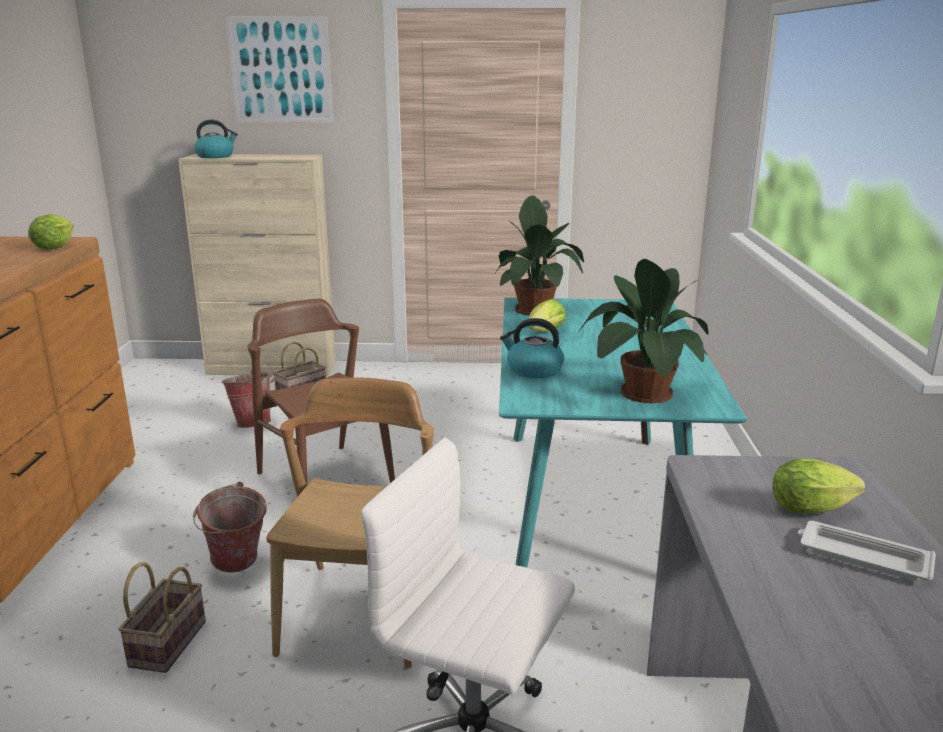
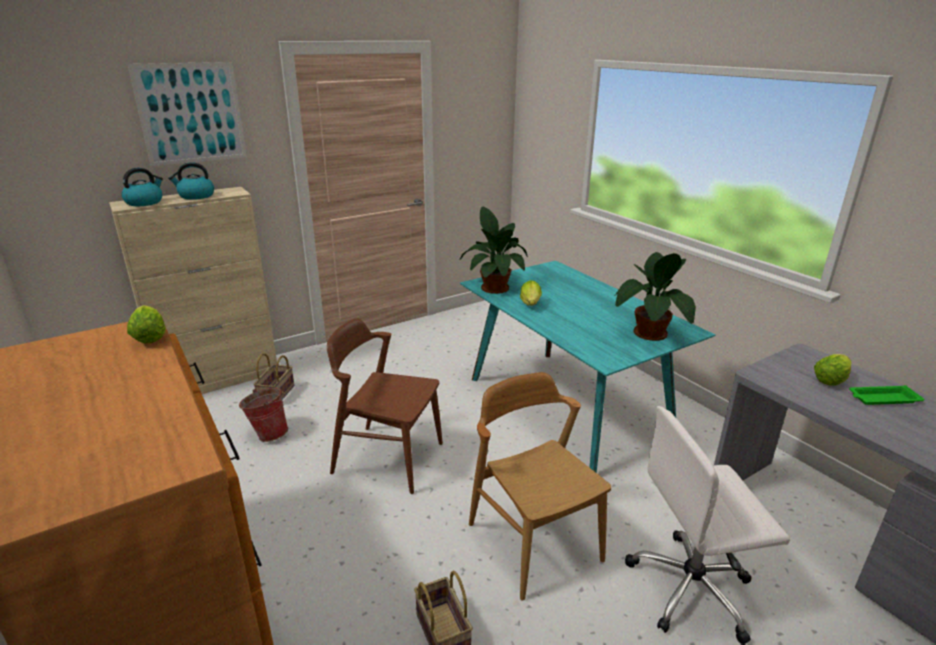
camera: 35 degrees left, 5 degrees up
(236, 566) = (412, 552): bucket -> none
(533, 370) = (572, 335): kettle -> kettle (196, 196)
(861, 557) = (882, 399): white tray -> green tray

